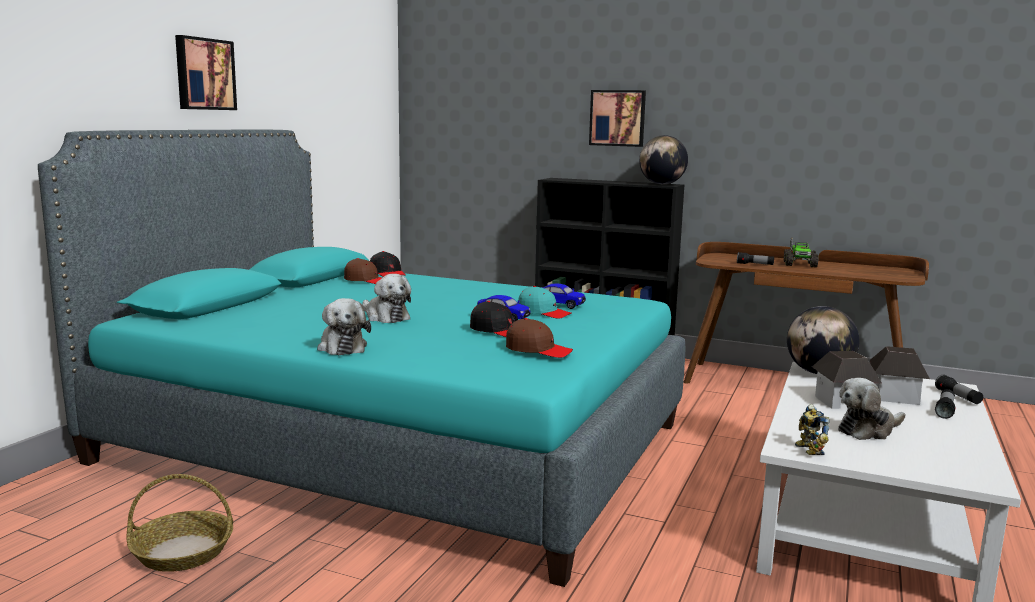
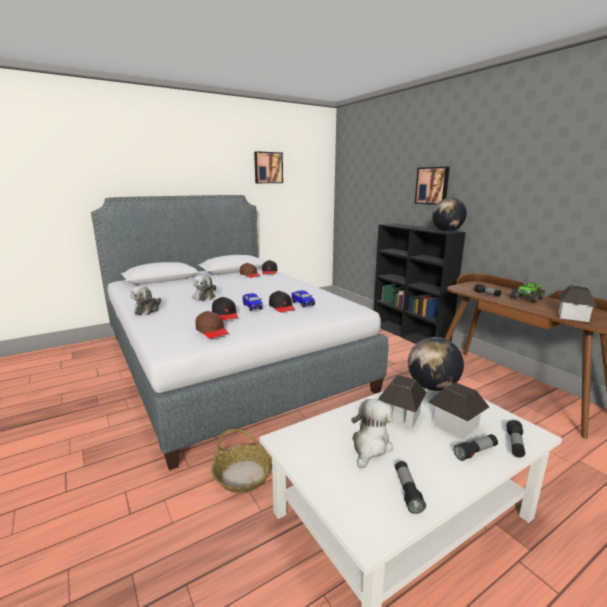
camera: 35 degrees right, 5 degrees up
(182, 552) = (81, 388): basket -> basket (242, 475)
(204, 74) = (192, 168): picture -> picture (268, 167)
(395, 443) = (228, 361): turquoise bed -> grey bed
(543, 312) = (282, 307): turquoise cap -> black cap
(807, 450) = (293, 446): toy robot -> none
(868, 430) = (370, 446): plush toy -> plush toy turned 105 degrees clockwise
(871, 274) = (573, 316): none -> toy house
(955, 449) = (407, 492): none -> flashlight

